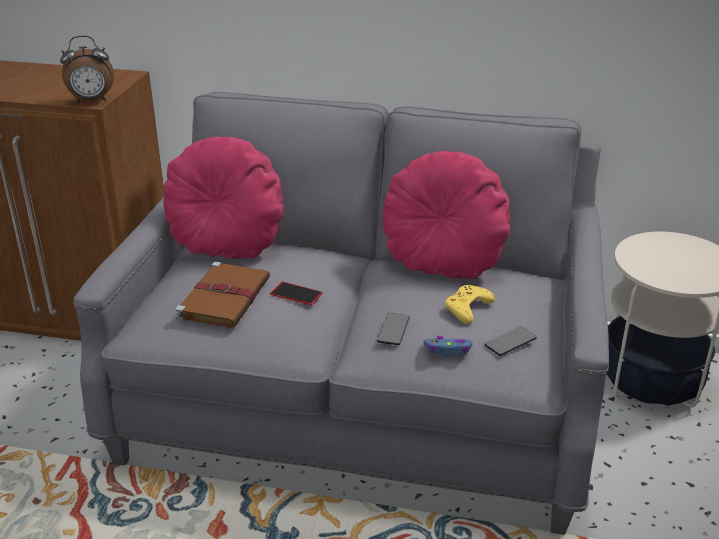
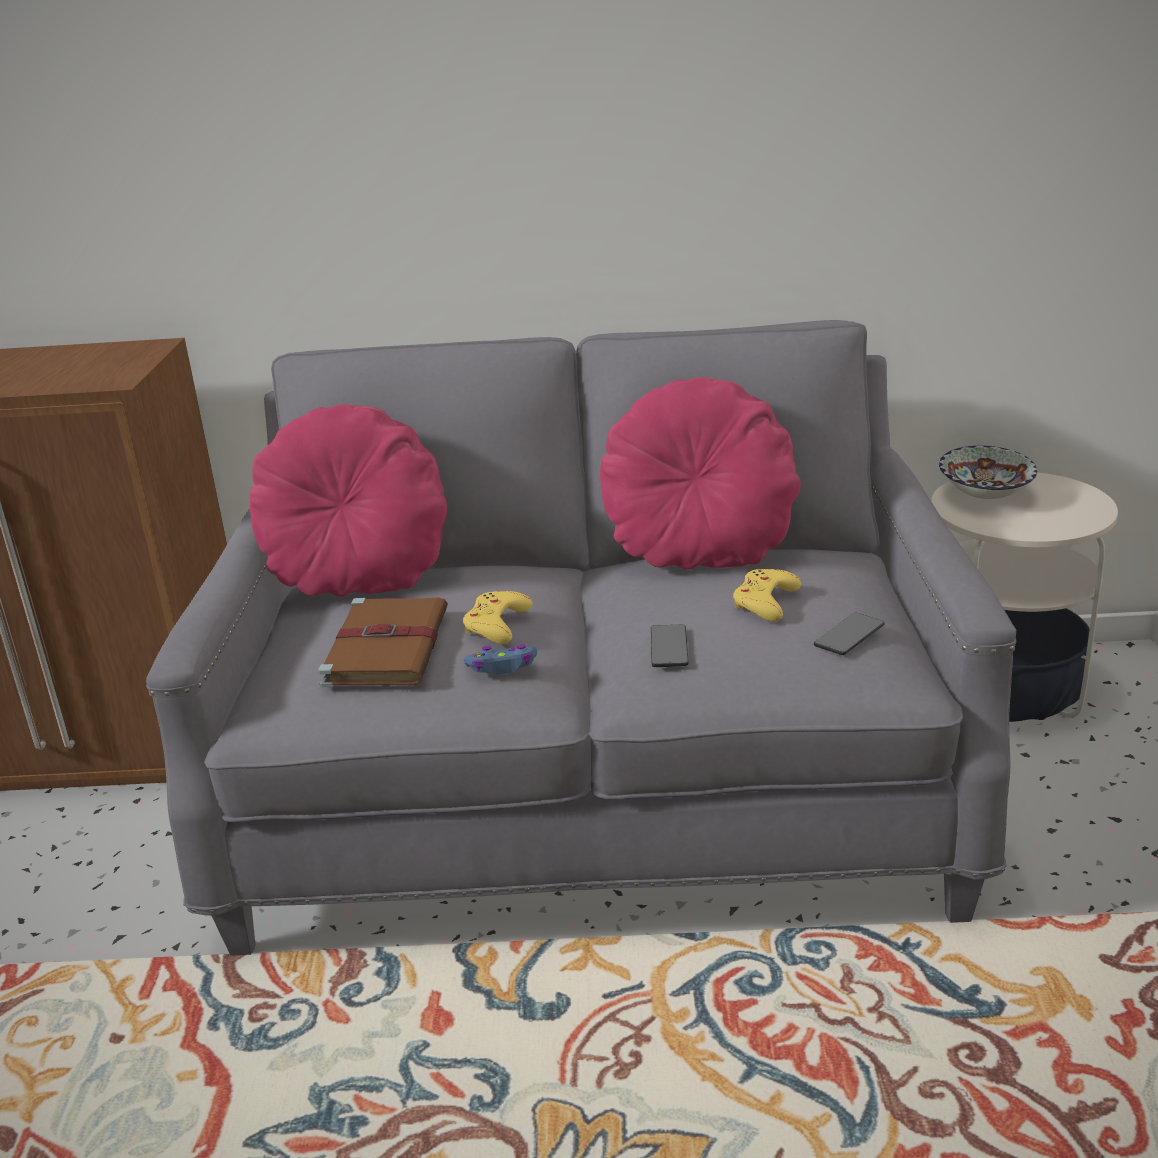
camera: 10 degrees left, 5 degrees down
(91, 101) = (110, 382): alarm clock -> none
(296, 293) = (497, 624): phone -> yellow game controller
(448, 350) = (764, 660): blue game controller -> blue game controller (502, 667)
(653, 250) = (983, 496): none -> bowl

